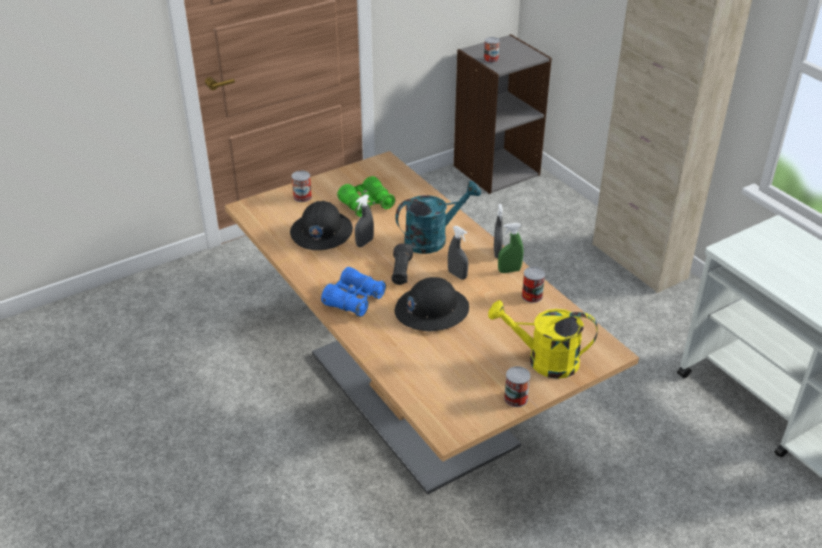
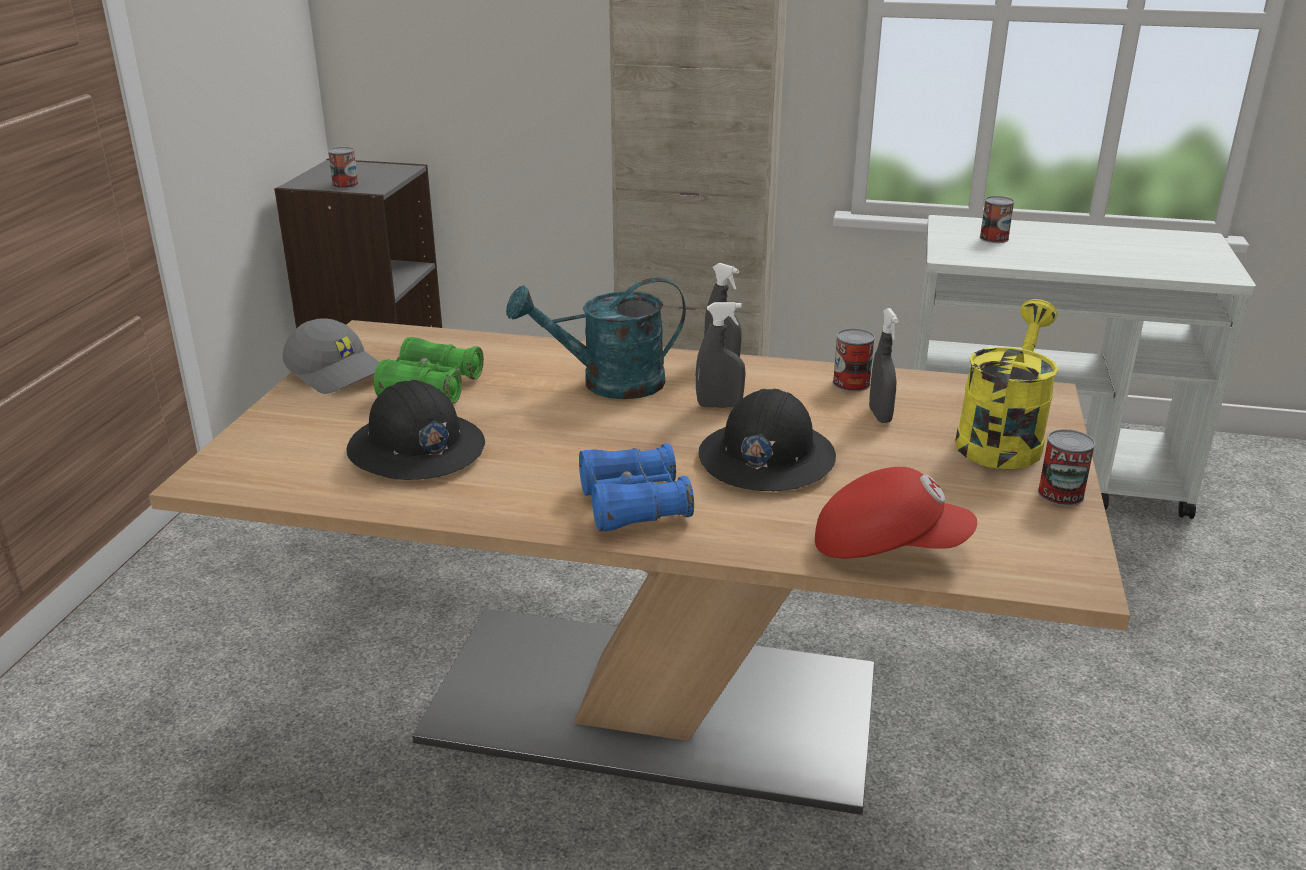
camera: 45 degrees left, 10 degrees down
(302, 197) = (297, 422): can -> can (994, 238)
(347, 178) = (338, 372): none -> grey cap
(364, 243) = (514, 431): grey spray bottle -> grey spray bottle (880, 415)
(401, 273) = (638, 439): black flashlight -> none
(408, 373) = (888, 546): none -> red cap
(433, 239) = (608, 384): turquoise watering can -> turquoise watering can turned 120 degrees counterclockwise
(509, 271) = (773, 372): green spray bottle -> none
(543, 361) = (1002, 438): yellow watering can -> yellow watering can turned 150 degrees clockwise

